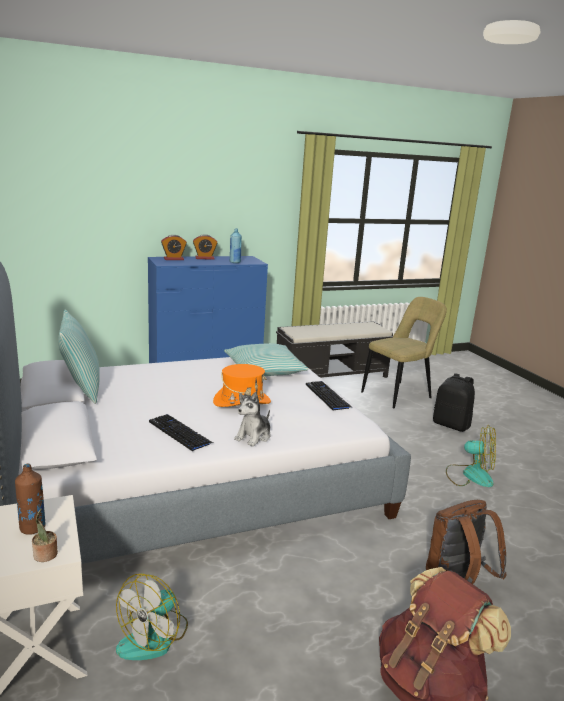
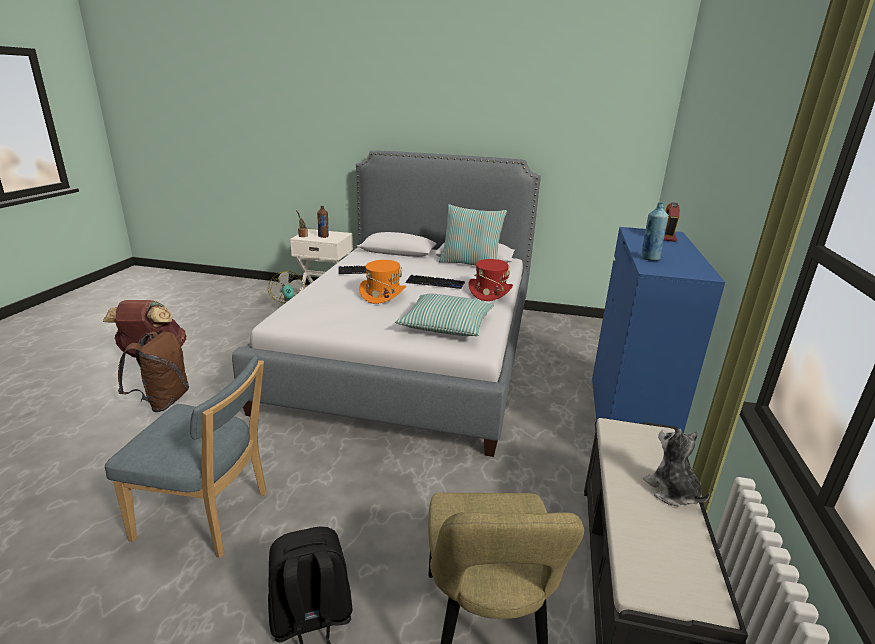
camera: 125 degrees right, 5 degrees up
(170, 367) = (489, 292): none -> red hat
(204, 258) = (680, 250): alarm clock -> none
(253, 436) = (328, 285): plush toy -> plush toy (672, 491)
(327, 396) = (346, 328): keyboard -> keyboard (435, 283)
(470, 475) = (208, 517): fan -> blue chair

